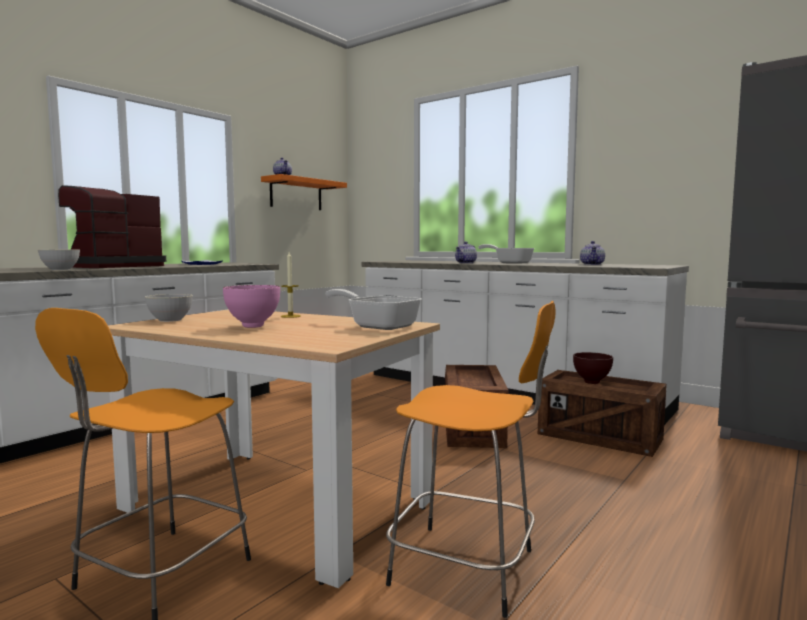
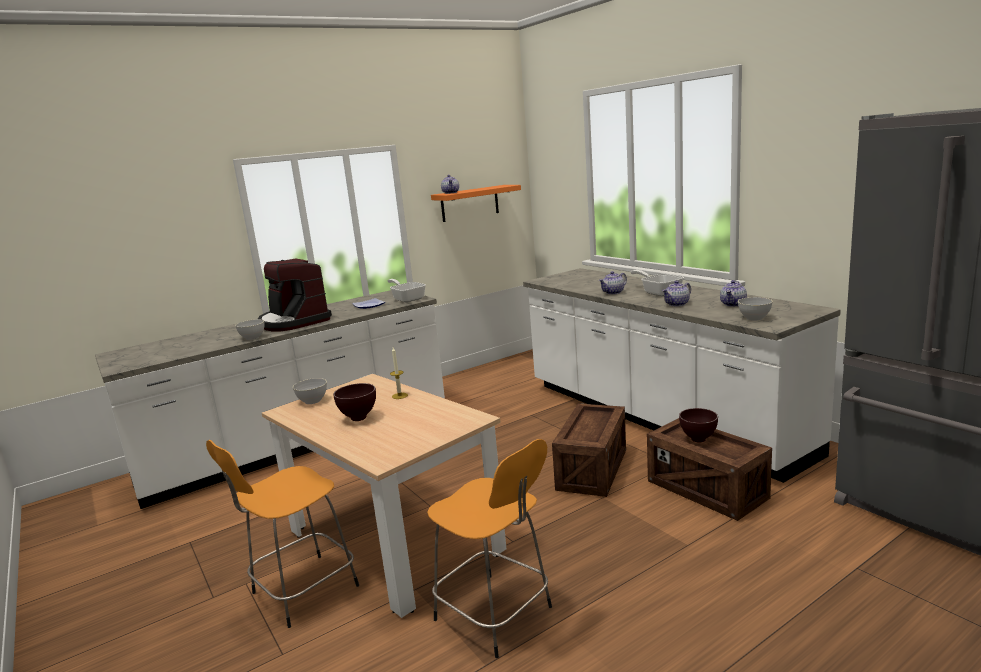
camera: 20 degrees right, 10 degrees up
(111, 266) = (294, 322): coffee machine -> coffee machine turned 90 degrees counterclockwise
(252, 327) = (358, 419): pink bowl -> brown bowl
(378, 326) = (446, 422): frying pan -> frying pan (407, 299)
(540, 264) = (677, 304): none -> teapot
(628, 266) = (754, 318): none -> grey bowl

